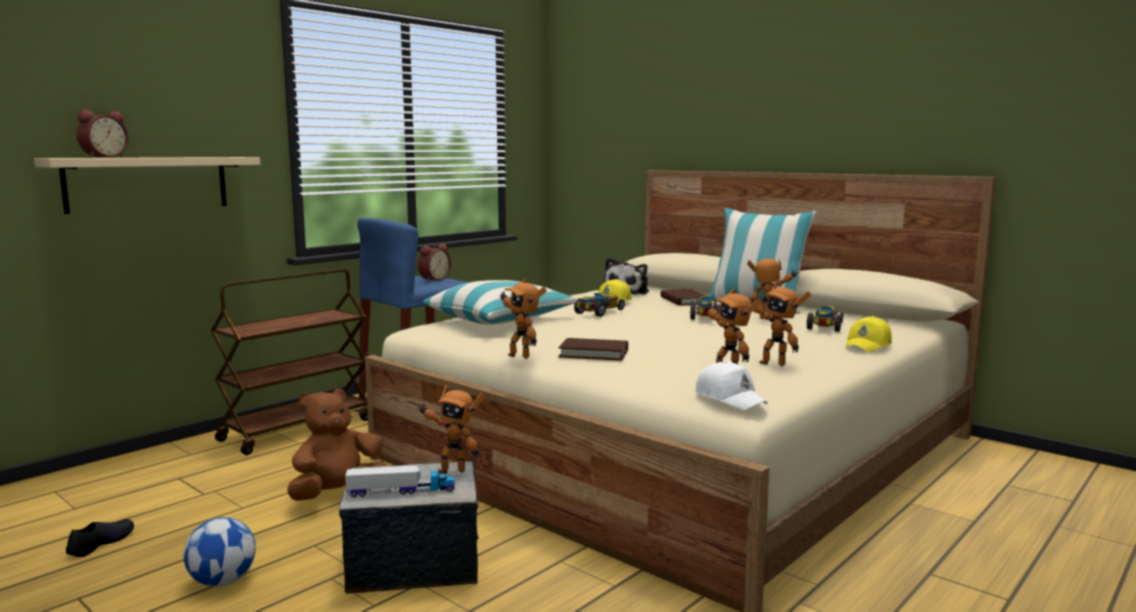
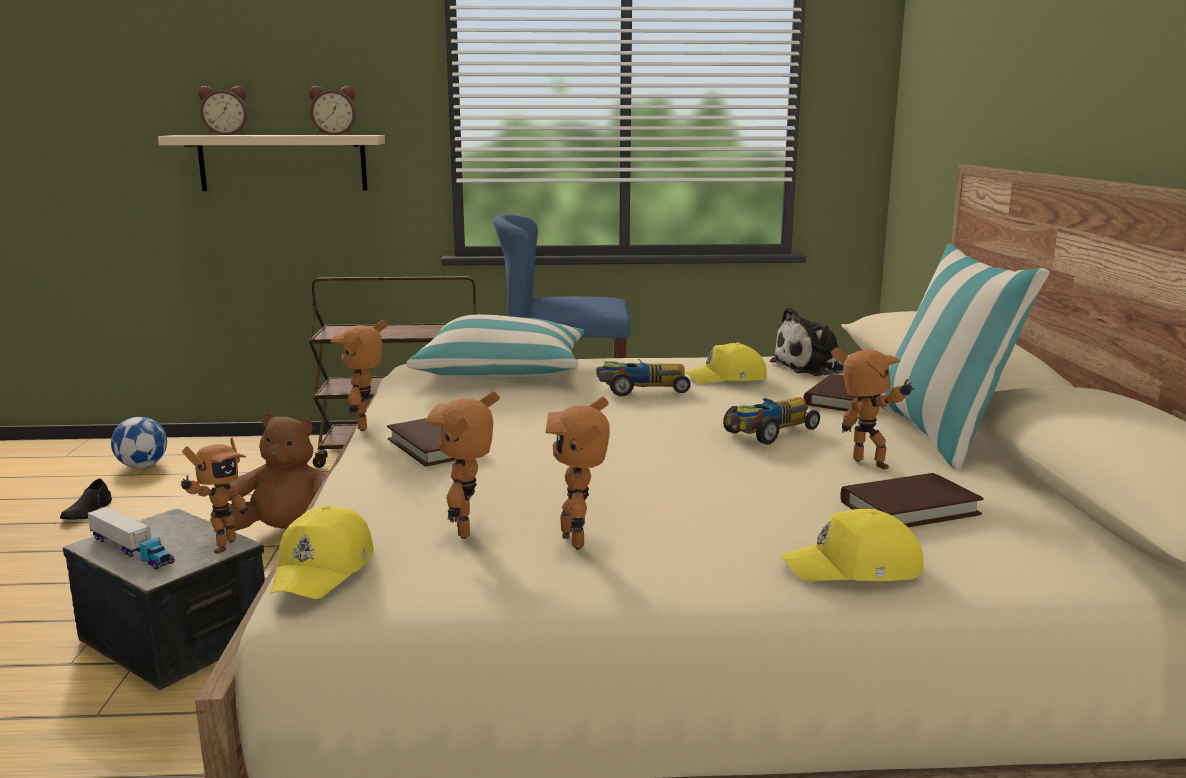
camera: 45 degrees right, 5 degrees up
(101, 543) = (87, 511): black shoe -> black shoe turned 120 degrees clockwise
(223, 581) = (61, 582): football -> football (142, 466)
(433, 279) = (585, 304): alarm clock -> alarm clock (335, 135)
(451, 470) = (220, 546): toy robot -> toy robot turned 120 degrees counterclockwise
(730, 398) = (324, 569): white cap -> yellow cap
(825, 327) = (909, 508): toy car -> brown book

